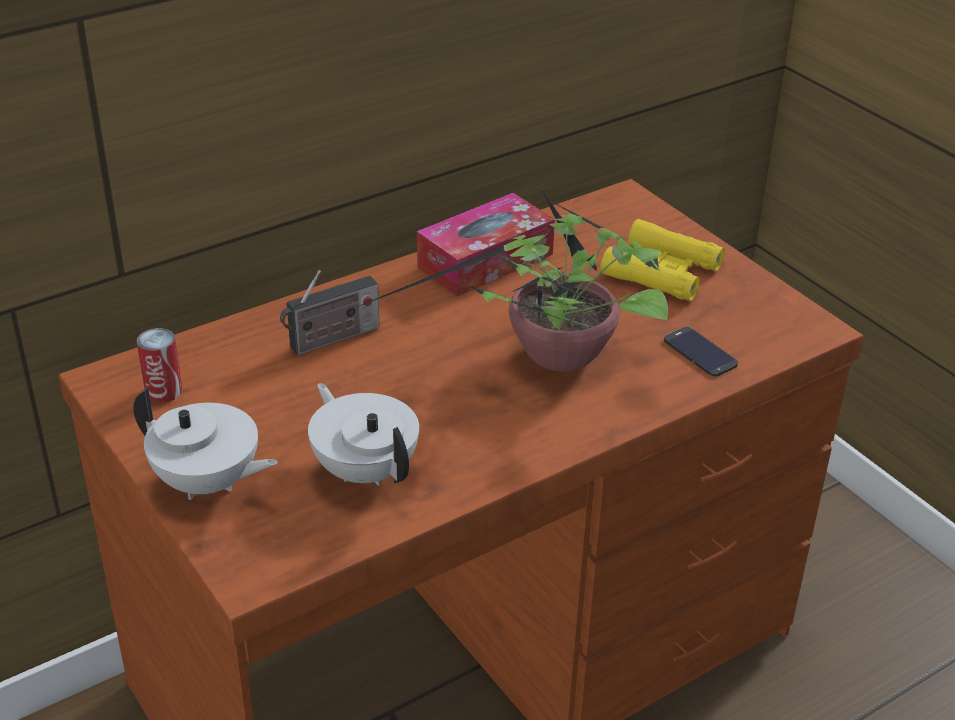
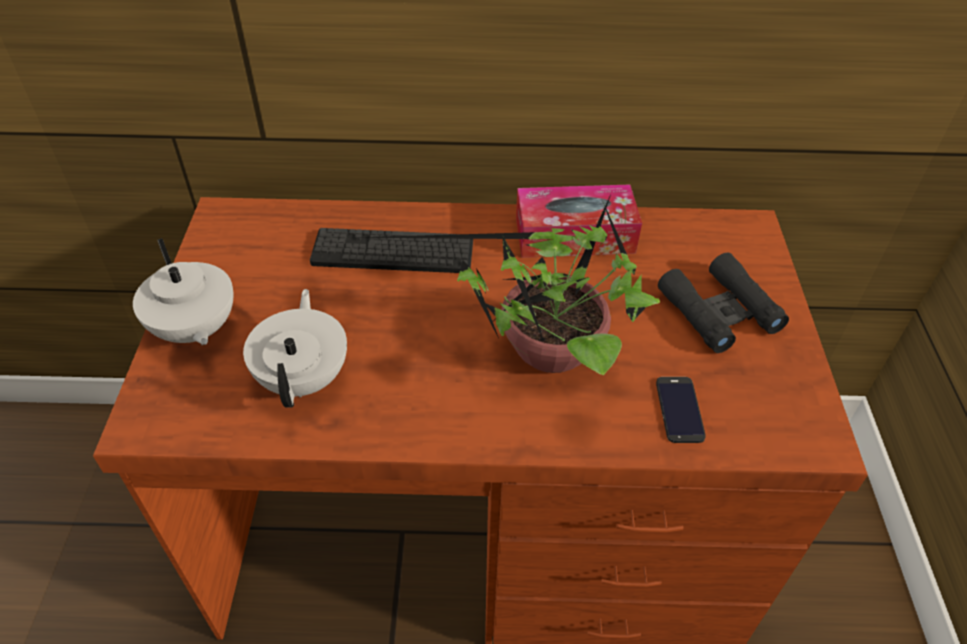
camera: 35 degrees right, 10 degrees up
(163, 391) = (245, 241): can -> none
(331, 340) = (393, 252): radio -> keyboard
(662, 271) = (719, 311): yellow binoculars -> black binoculars

